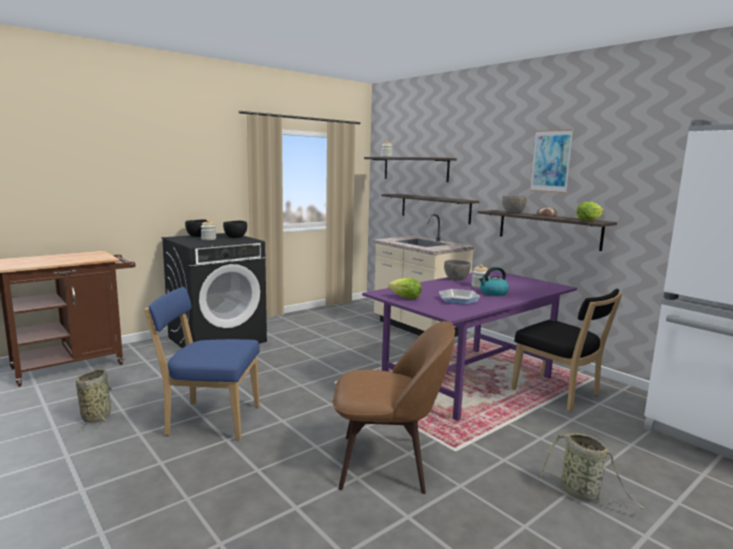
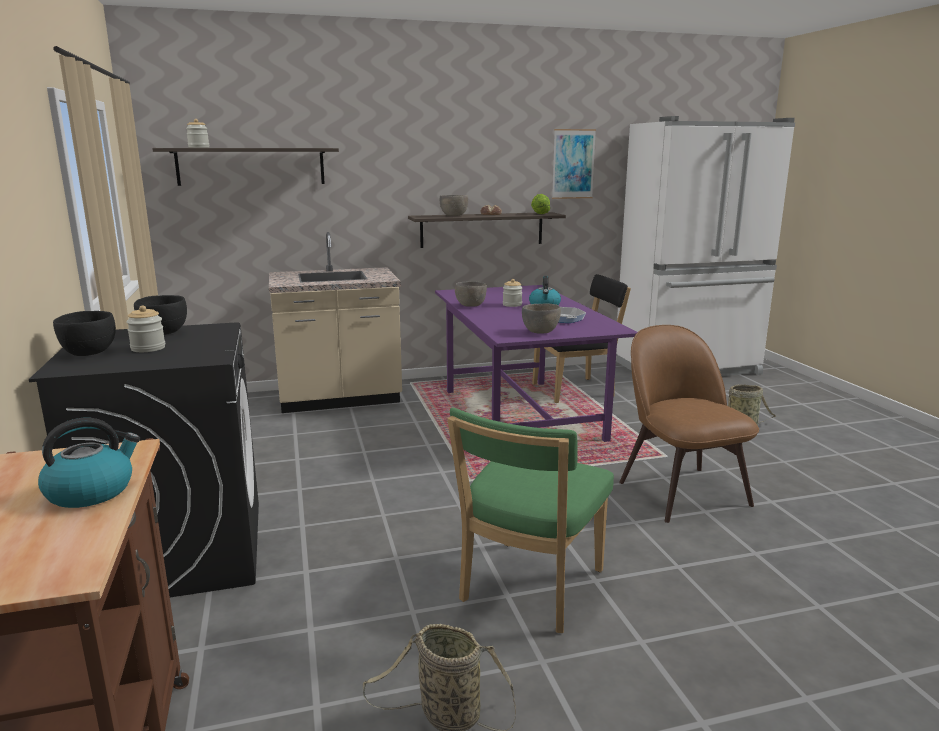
camera: 65 degrees left, 5 degrees up
(69, 260) = (91, 491): none -> kettle
(209, 420) = (528, 589): blue chair -> green chair
(387, 463) = (680, 491): brown chair -> brown chair turned 45 degrees counterclockwise
(405, 298) = (540, 332): lettuce -> grey bowl
(435, 208) = (303, 224): shelf -> none
(551, 161) = (477, 151): picture -> picture (573, 164)

